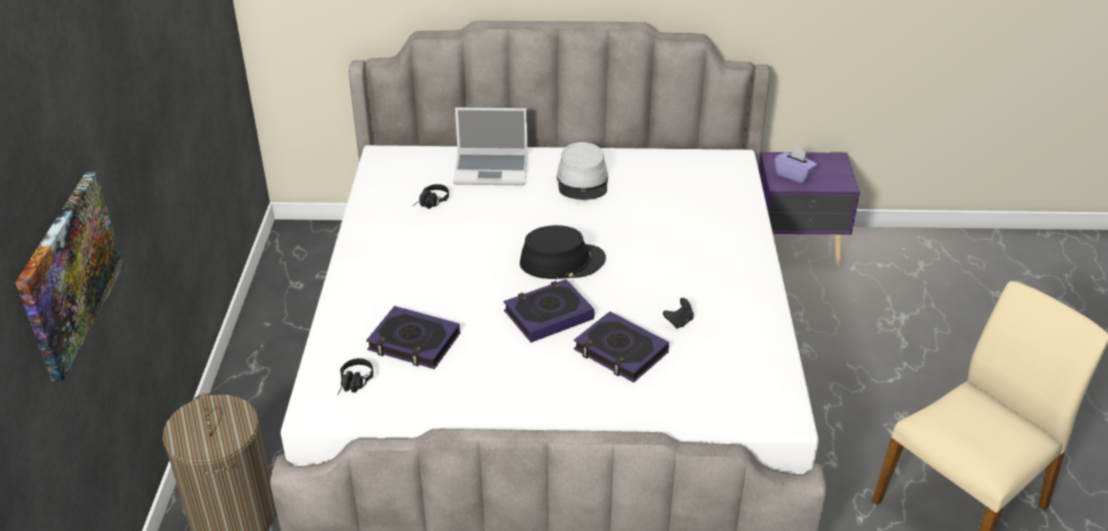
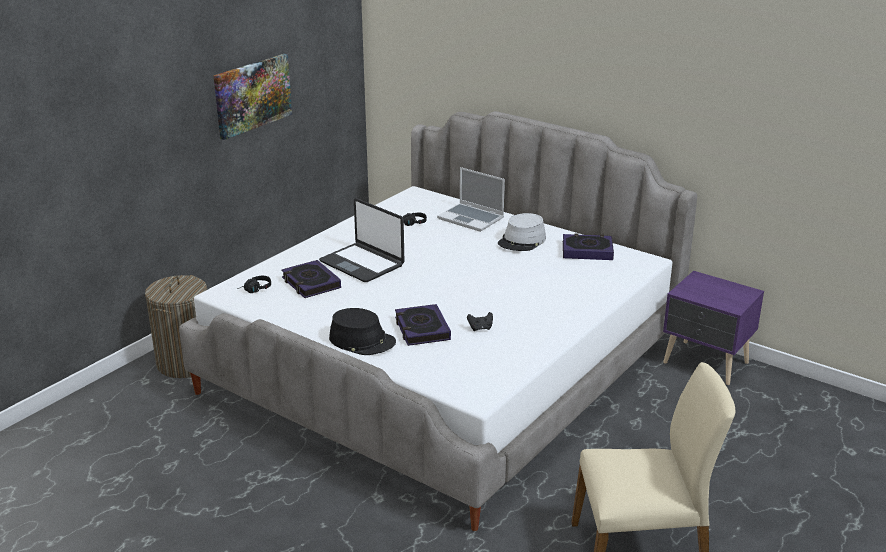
camera: 35 degrees right, 10 degrees down
(69, 273) = (106, 151): picture -> picture (252, 95)
(442, 286) = (362, 263): none -> laptop
(548, 315) = (404, 297): book -> book (587, 251)
(562, 261) = (450, 275): black hat -> black hat (362, 340)
(794, 175) = (699, 291): purple tissue box -> none

